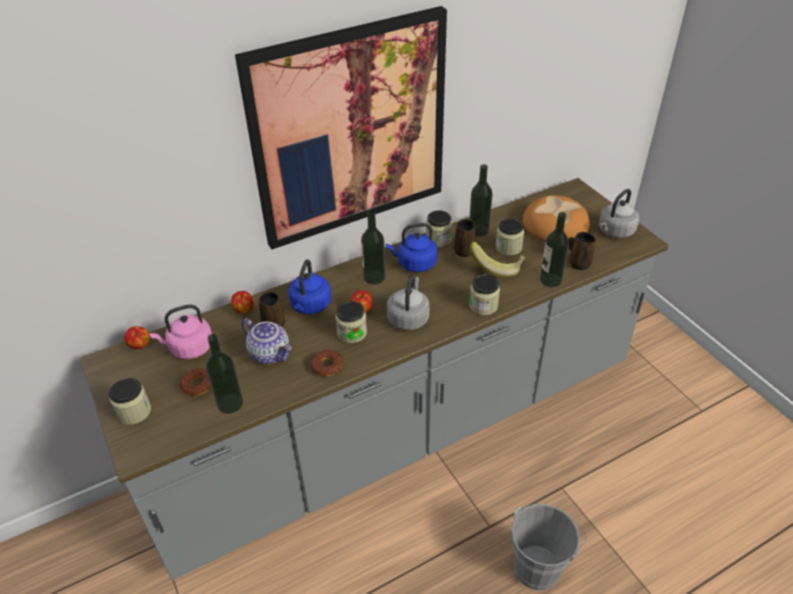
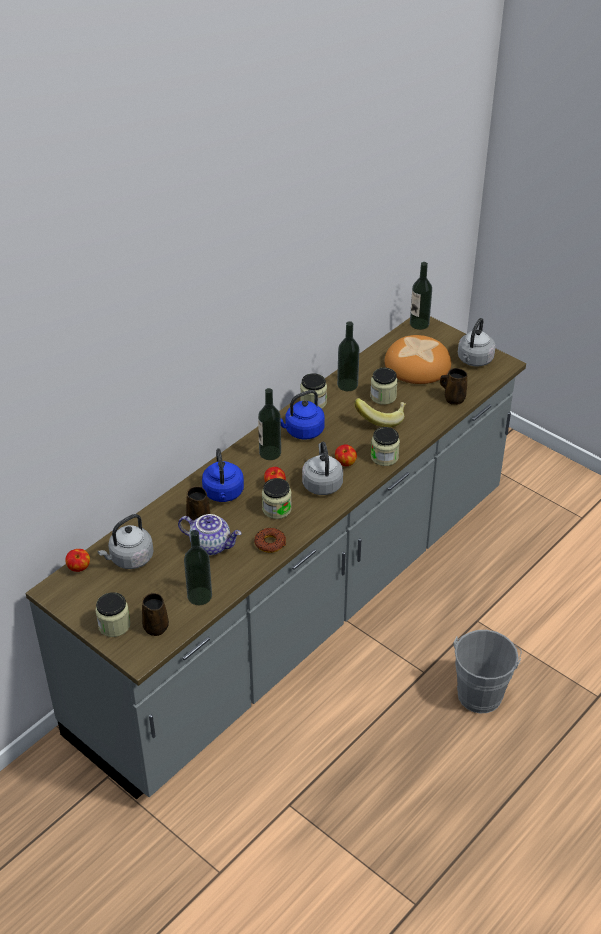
camera: 20 degrees left, 0 degrees up
(189, 348) = (129, 559): pink kettle -> grey kettle
(197, 385) = (159, 588): donut -> none
(243, 310) = (160, 512): apple -> apple (345, 463)
(350, 130) = (235, 317): picture -> none
(464, 250) = (343, 408): brown mug -> brown mug (156, 626)
(550, 280) = (434, 419): bottle -> bottle (419, 324)

